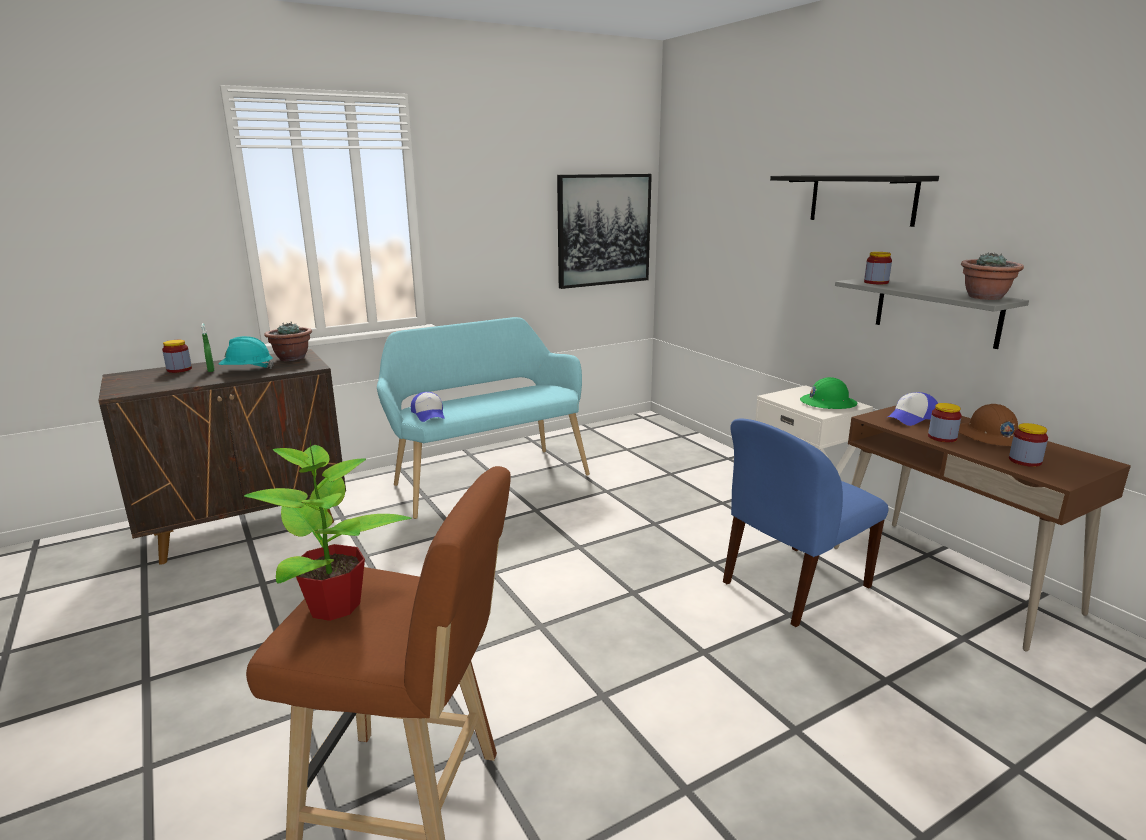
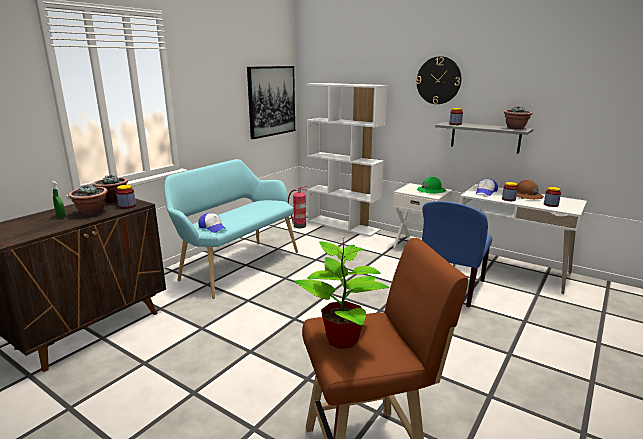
camera: 25 degrees left, 0 degrees up
(179, 369) = (31, 219): jar -> jar (127, 206)
(247, 370) = (92, 212): turquoise hard hat -> potted plant
(628, 435) = (299, 226): none -> fire extinguisher
(700, 445) = (343, 225): none -> white bookcase
(862, 199) = (438, 80): black shelf -> wall clock
(950, 579) = (511, 269): brown desk -> white desk

